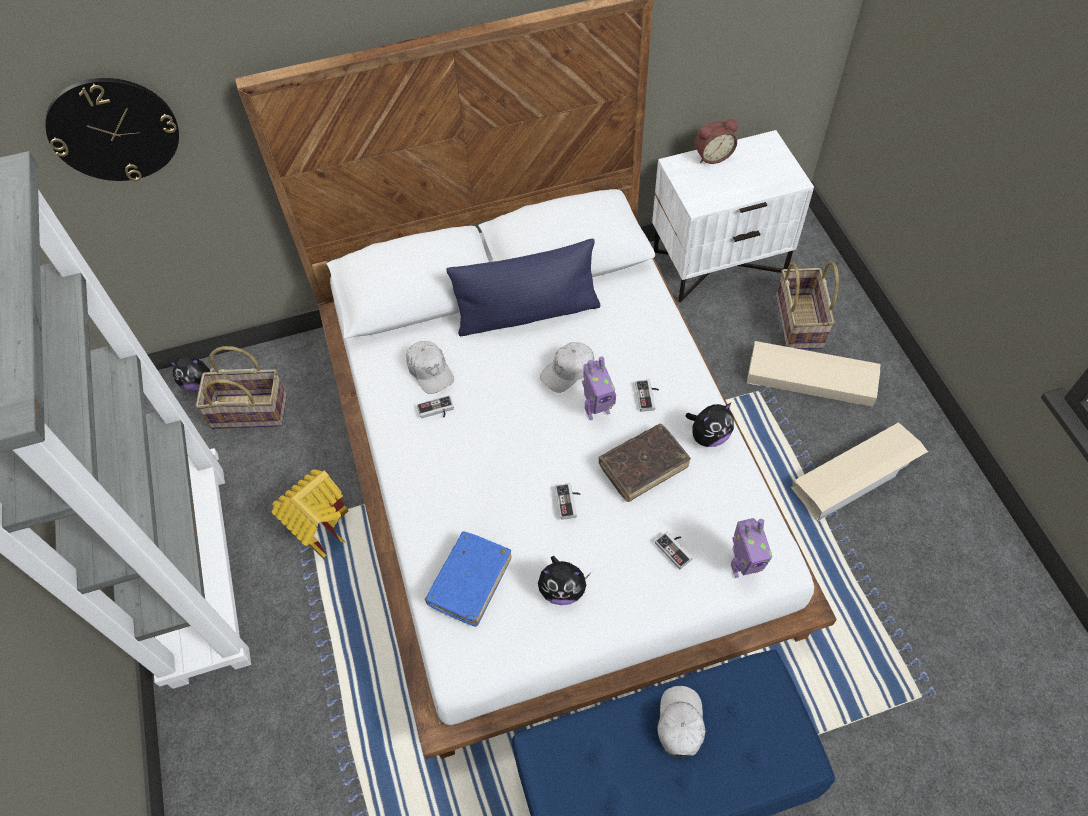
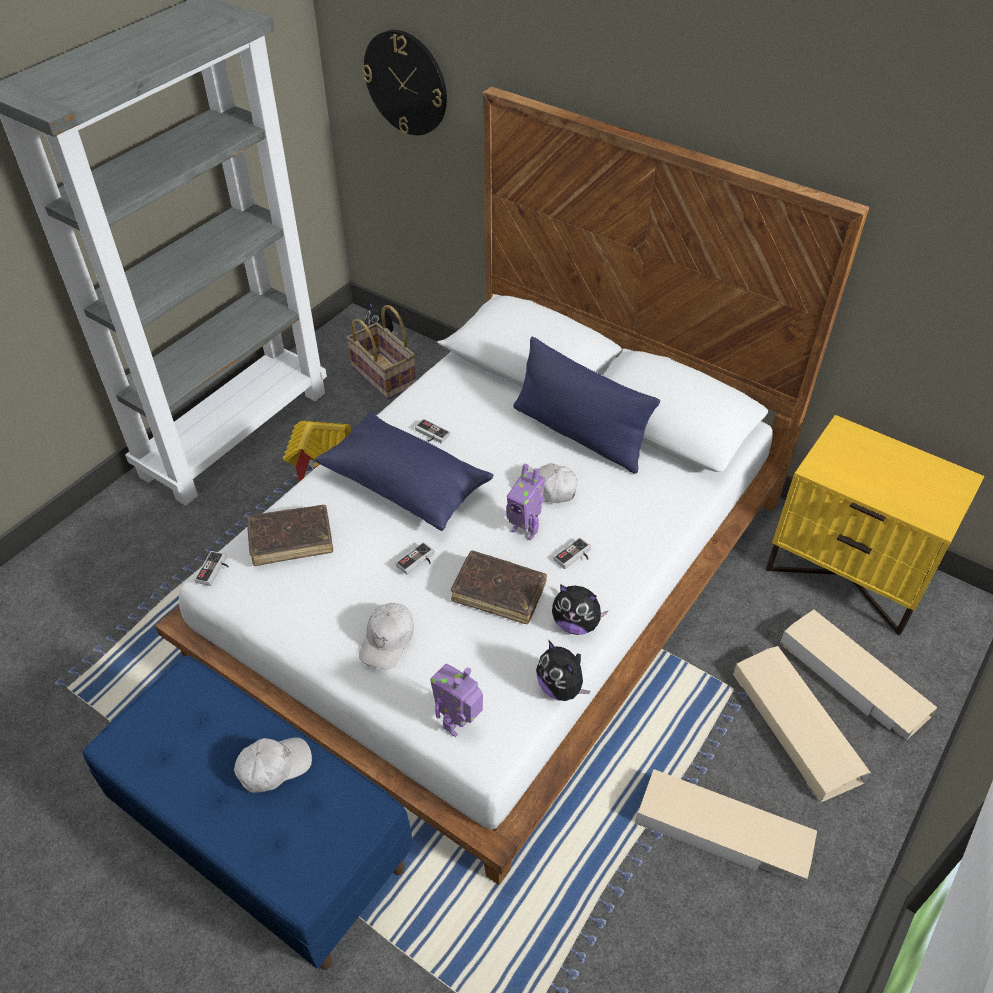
camera: 50 degrees right, 10 degrees down
(430, 370) = (464, 410): white cap -> white cap (387, 640)
(470, 581) = (291, 540): blue book -> brown book
(477, 462) = (405, 485): none -> blue pillow
(562, 590) = (331, 604): plush toy -> plush toy (561, 687)
(676, 549) = (434, 662): game controller -> game controller (215, 571)
(712, 155) = (888, 447): alarm clock -> none
(719, 260) = (848, 573): white nightstand -> yellow nightstand
(743, 566) = (459, 724): toy robot -> toy robot turned 90 degrees clockwise
(800, 322) = (853, 680): basket -> beige storage box

